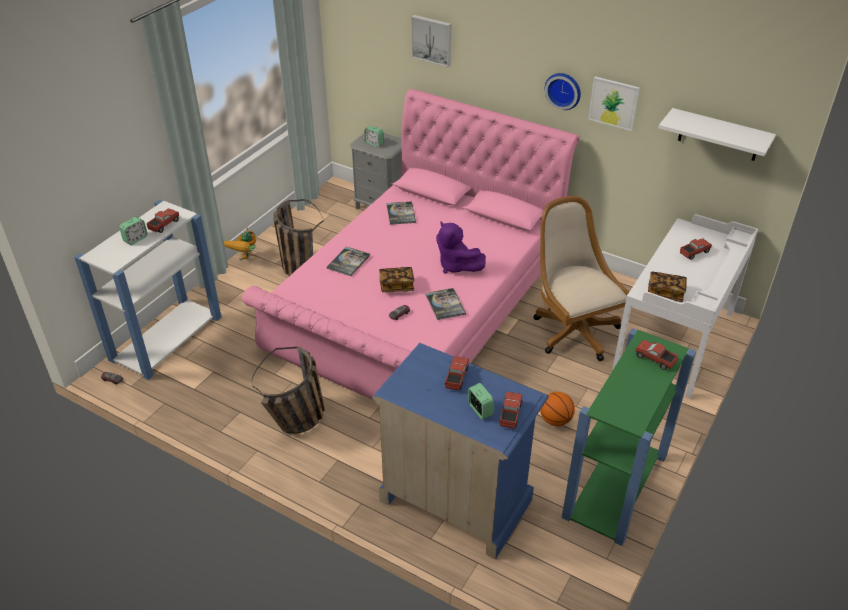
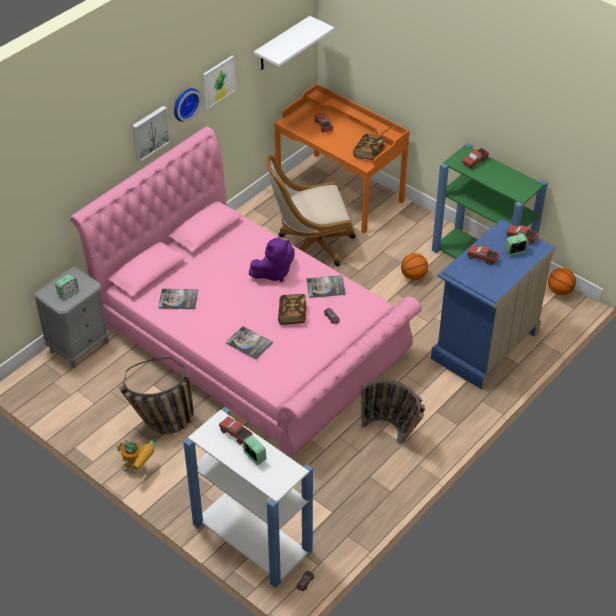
camera: 80 degrees left, 5 degrees up
(432, 40) = (75, 157): picture -> picture (149, 132)
(586, 583) = (559, 291): none -> basketball
(675, 340) = (340, 191): white desk -> orange desk

